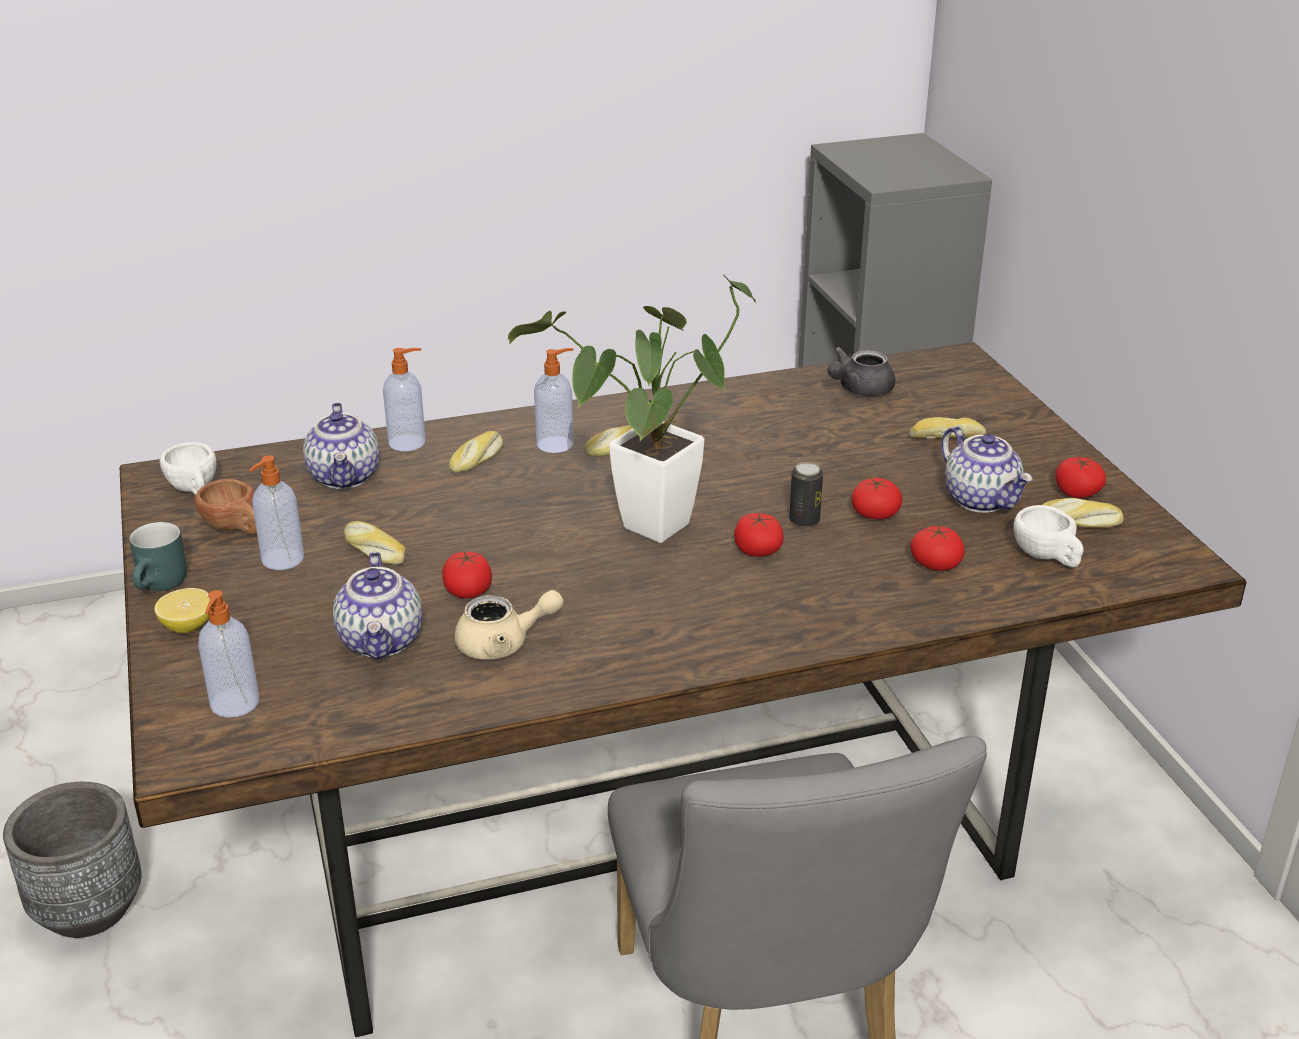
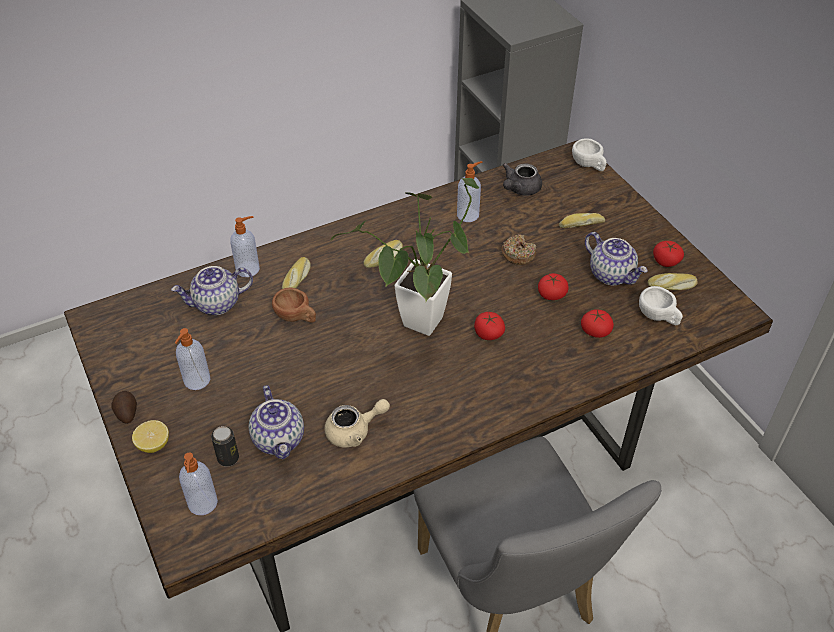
camera: 10 degrees left, 15 degrees up
(88, 909) = (95, 572): grey planter -> none
(162, 585) = (126, 412): turquoise mug -> potato
(195, 490) = (122, 328): white cup -> white cup (589, 165)
(235, 528) = (158, 358): brown cup -> brown cup (296, 317)
(345, 477) = (216, 304): teapot -> teapot turned 90 degrees clockwise
(373, 551) = (252, 366): bread -> none
(468, 590) = (321, 390): tomato -> none
(556, 444) = (343, 259): soap dispenser -> soap dispenser (468, 214)
(804, 520) = (511, 305): can -> can (228, 458)
(834, 463) = (518, 254): none -> donut

